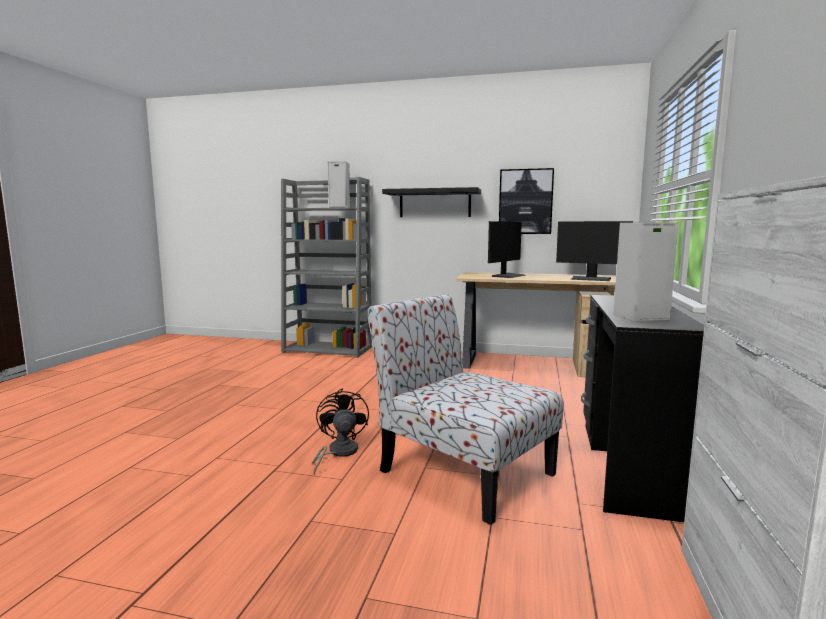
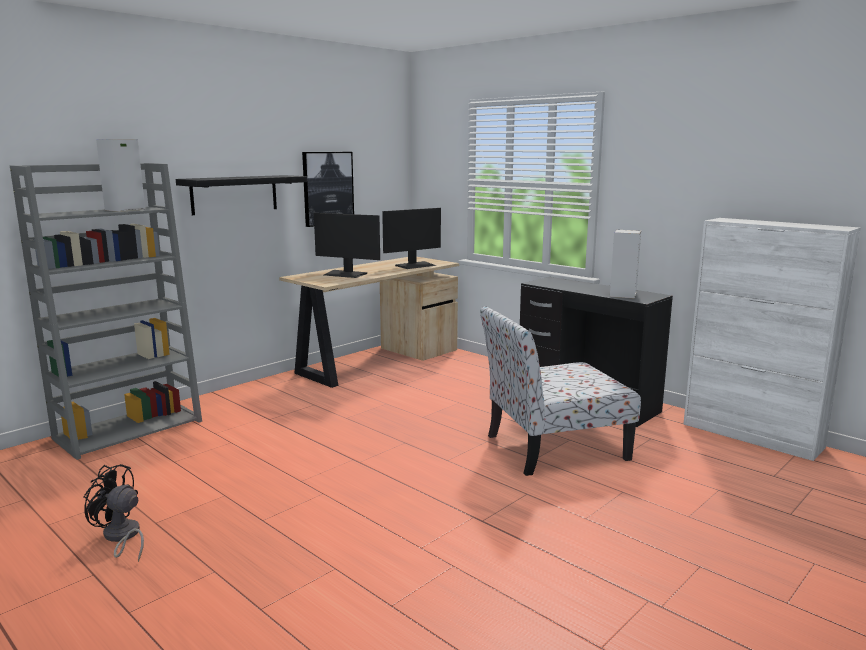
camera: 60 degrees left, 5 degrees up
(338, 453) = (474, 485): black fan -> black fan (121, 537)
(508, 275) = (345, 274): monitor -> monitor turned 135 degrees clockwise

